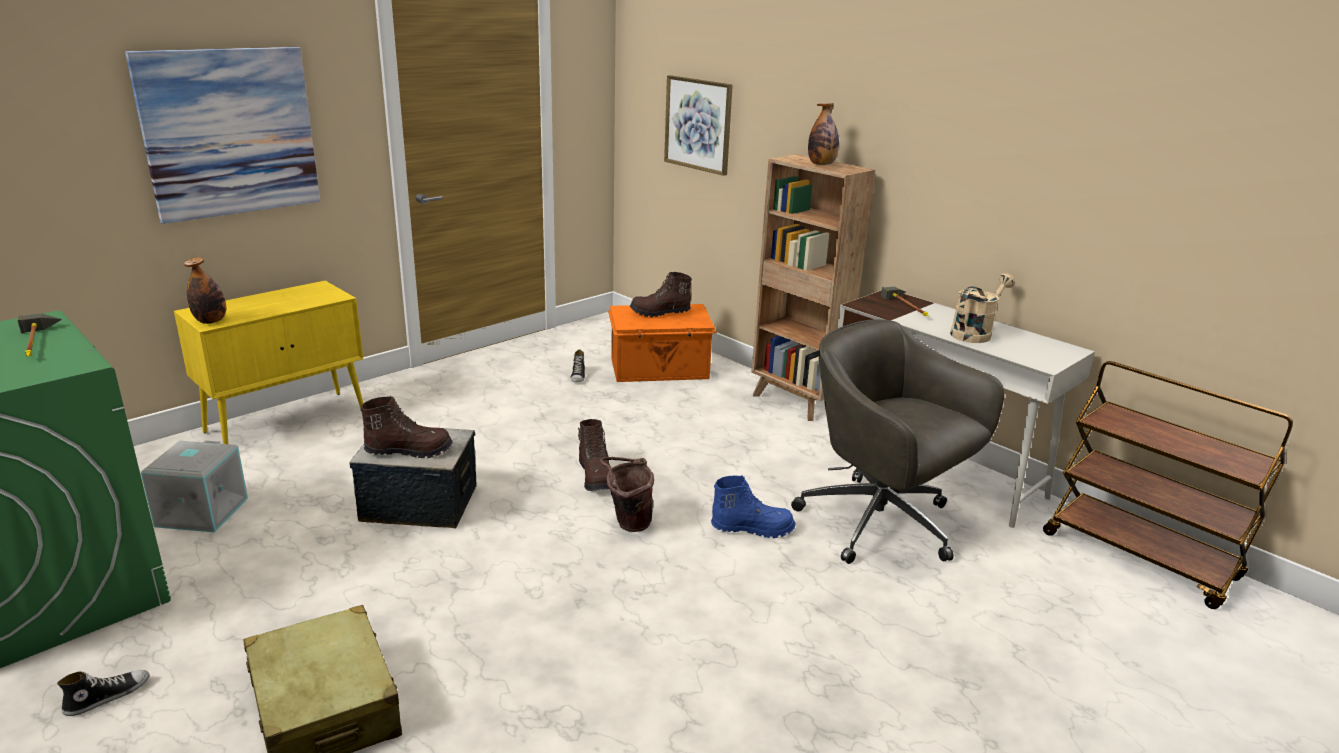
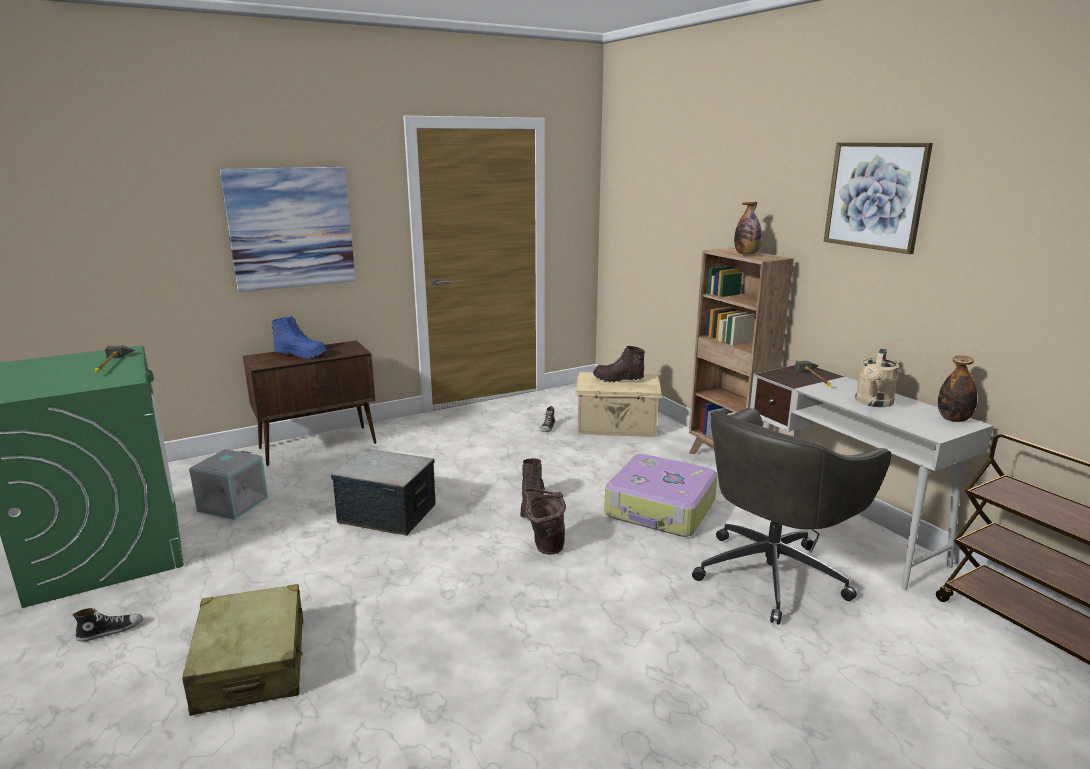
camera: 15 degrees right, 5 degrees down
(211, 321) = (262, 364): bottle -> bottle (953, 419)
(288, 422) = (319, 445): yellow cabinet -> brown cabinet
(409, 450) = (378, 469): brown boot -> none
(660, 369) = (617, 426): orange storage box -> beige storage box
(698, 124) = (658, 226): picture -> picture (875, 196)
(742, 465) = (661, 509): none -> suitcase
(752, 528) = (651, 562): blue boot -> blue boot (301, 354)
(881, 525) = (772, 573): grey office chair -> grey office chair turned 105 degrees counterclockwise
(975, 333) = (873, 403): beige watering can -> beige watering can turned 150 degrees clockwise

